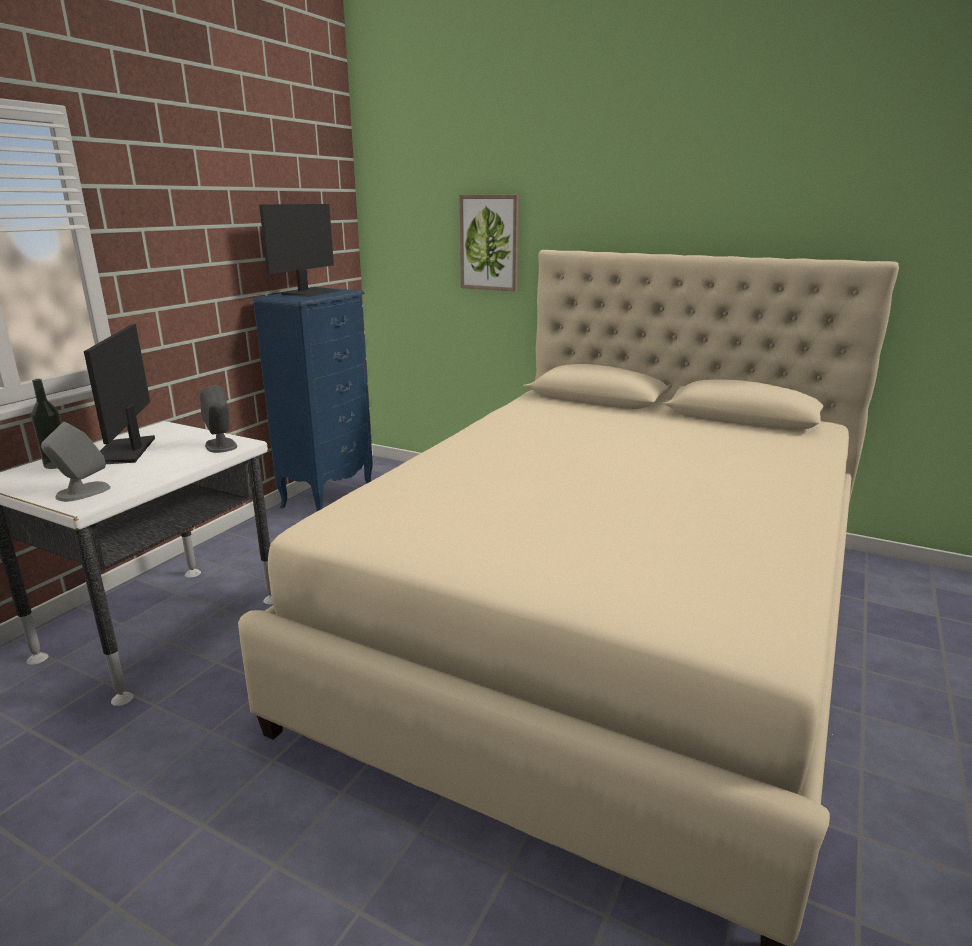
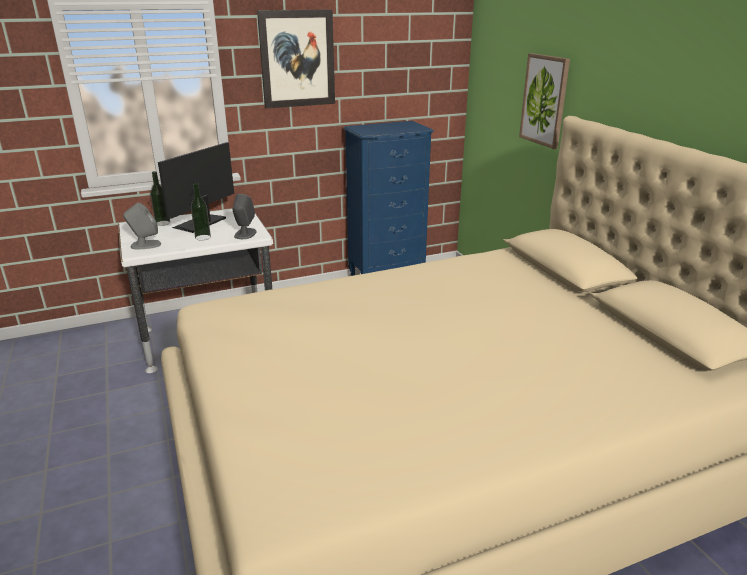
camera: 40 degrees right, 5 degrees up
(164, 463) = (203, 237): none -> bottle
(185, 206) = (297, 59): none -> picture
(310, 292) = (391, 126): monitor -> none

